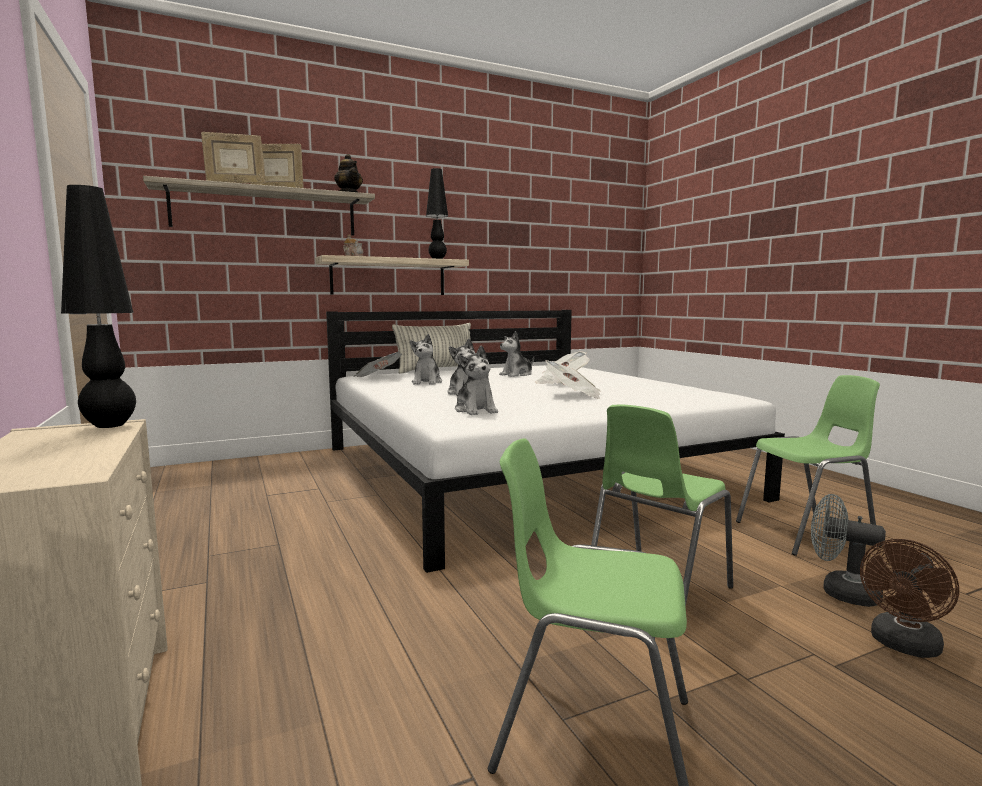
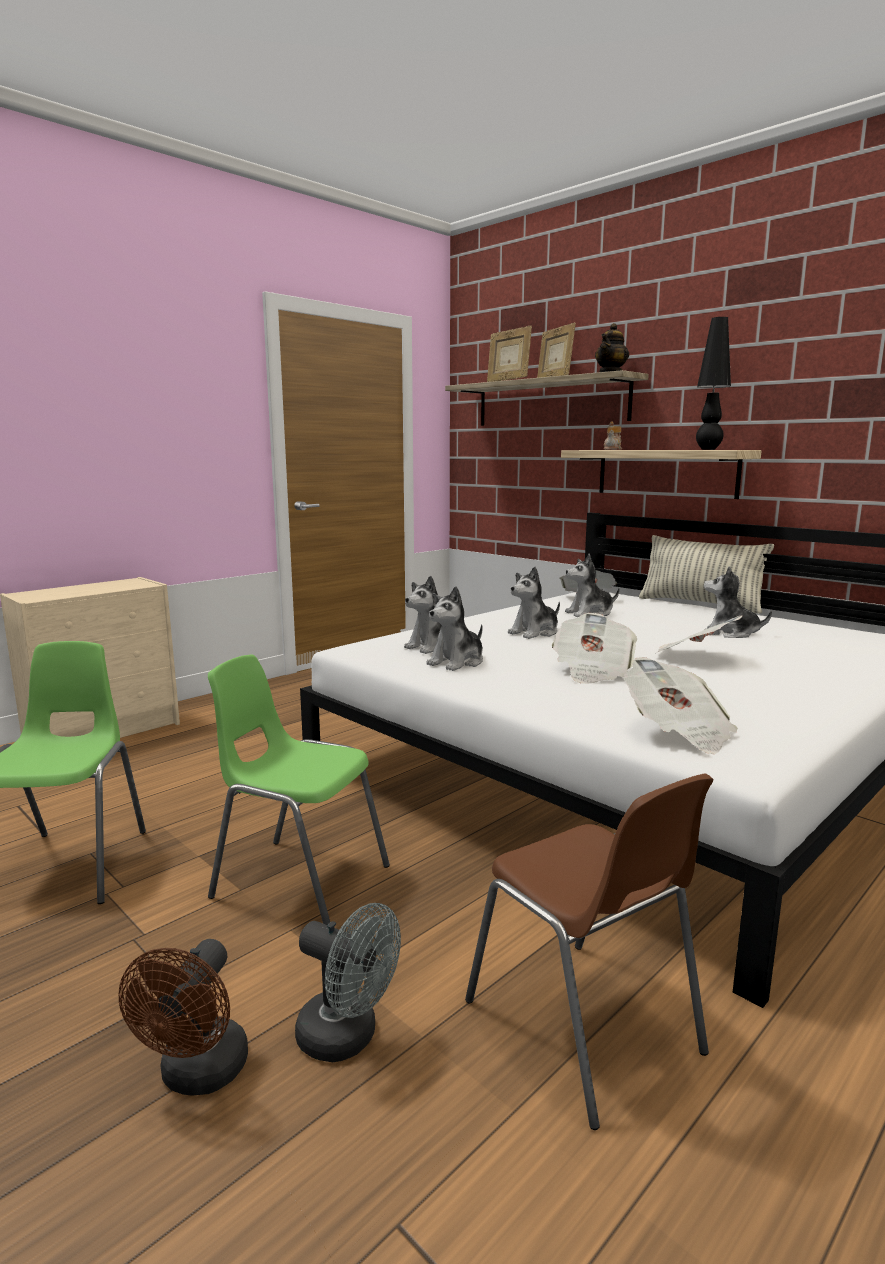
camera: 70 degrees right, 5 degrees up
(109, 425) = (143, 584): black table lamp -> none
(526, 410) = (457, 662): none -> plush toy
(694, 397) = (678, 732): none -> newspaper
(806, 533) = (584, 1027): green chair -> brown chair
(840, 592) = (348, 1037): grey fan -> grey fan turned 105 degrees clockwise
(903, 646) = (198, 1075): brown fan -> brown fan turned 105 degrees counterclockwise

